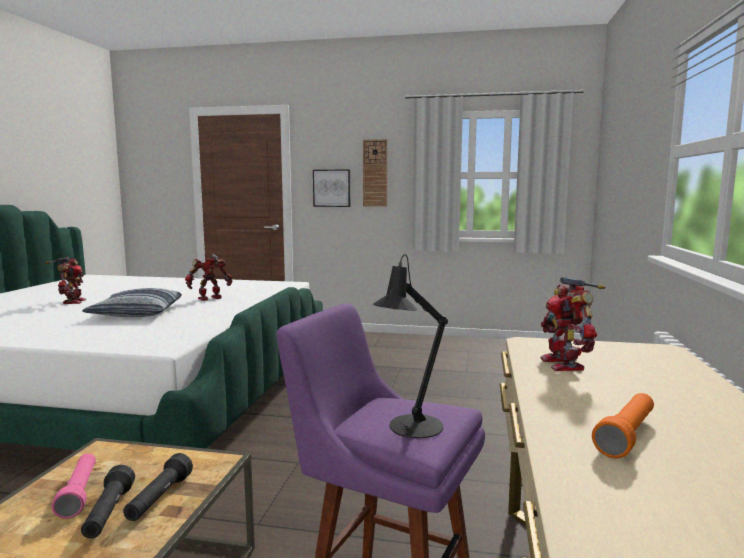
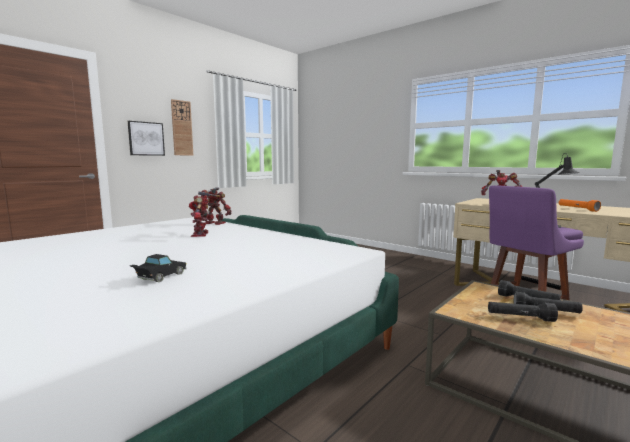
camera: 60 degrees left, 0 degrees up
(49, 318) = (160, 277): none -> black toy car
(72, 302) = (76, 269): toy robot -> toy robot (214, 223)
(79, 493) = (520, 318): pink flashlight -> black flashlight
(136, 313) = (212, 252): pillow -> none

